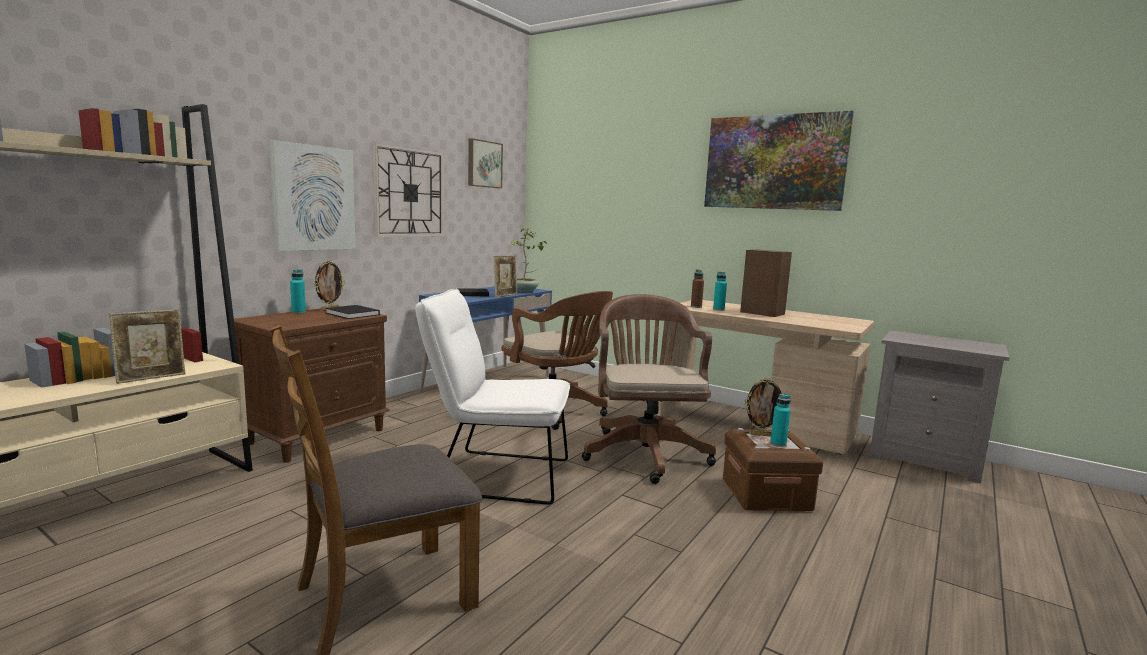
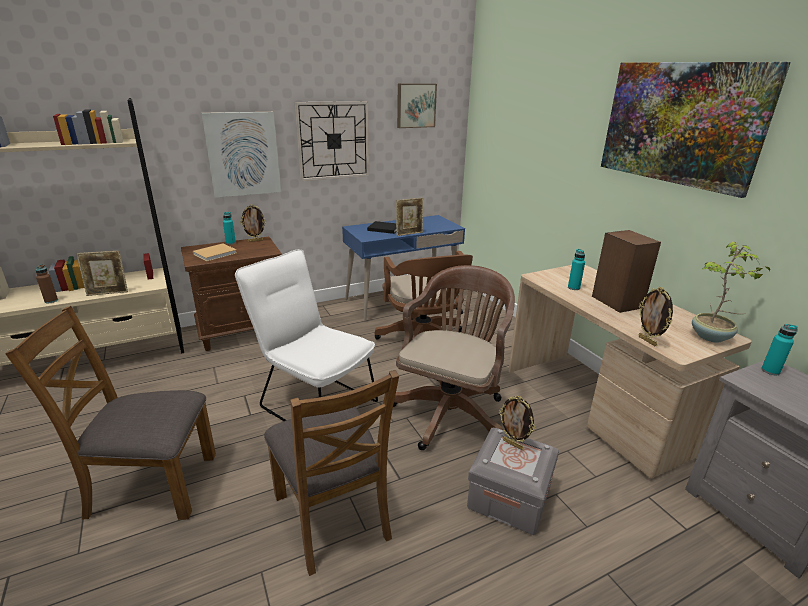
camera: 30 degrees right, 15 degrees up
(297, 320) = (216, 253): none -> beige book
(353, 314) = (260, 249): black book -> none
(526, 291) = (438, 228): potted plant -> potted plant (711, 337)
(636, 551) = (333, 515): none -> brown chair
(696, 307) = (555, 279): brown bottle -> brown bottle (51, 301)
(766, 494) = (509, 497): brown storage box -> grey storage box
(778, 444) = (515, 462): turquoise bottle -> turquoise bottle (770, 371)
(820, 326) = (648, 341): none -> picture frame

